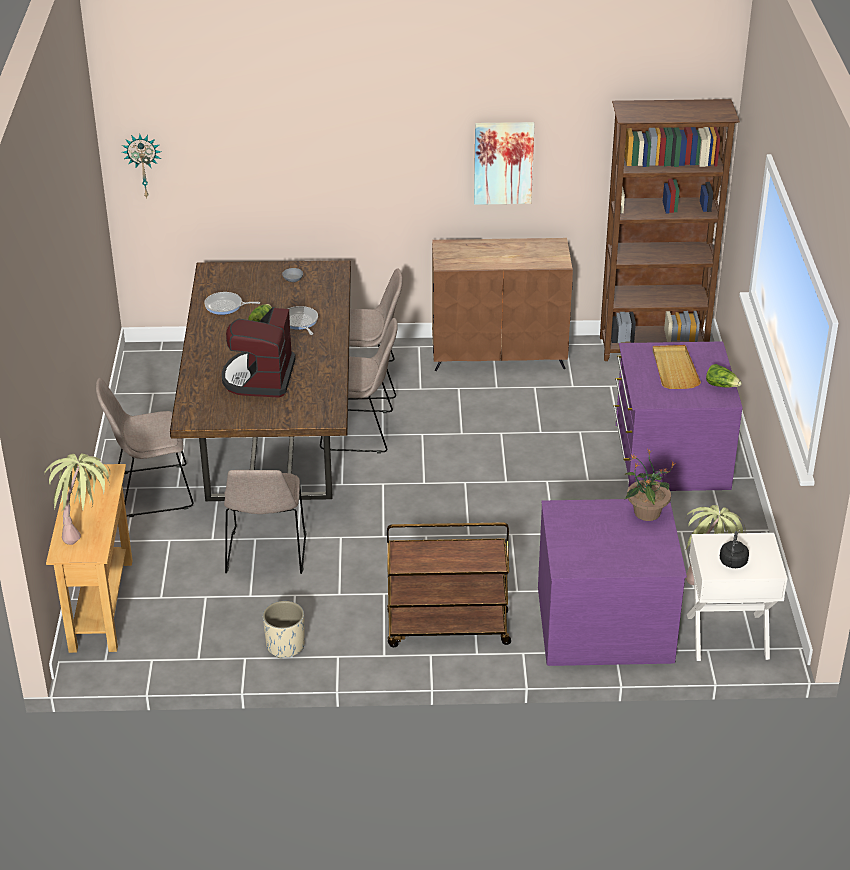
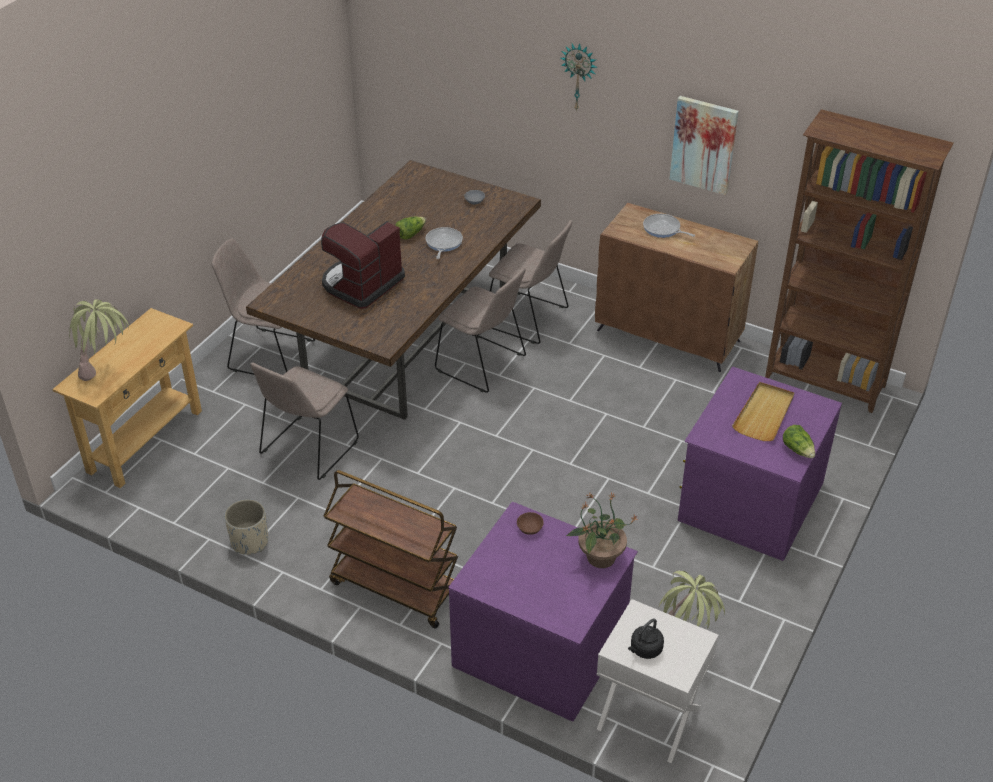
camera: 30 degrees right, 5 degrees up
(143, 165) = (382, 55): wall clock -> wall clock (579, 76)
(226, 306) = (396, 208): frying pan -> frying pan (663, 229)
(575, 513) = (530, 528): none -> brown bowl

